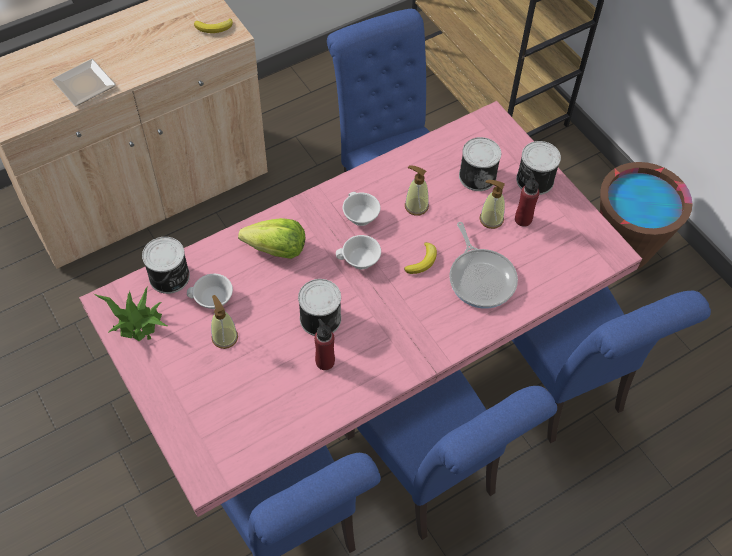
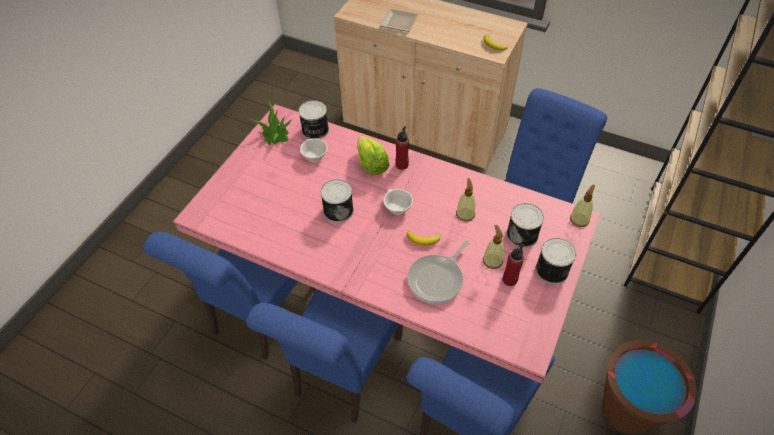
camera: 60 degrees right, 5 degrees down
(224, 337) = (292, 174): soap dispenser -> soap dispenser (579, 219)
(325, 361) = (309, 228): red bottle -> red bottle (402, 165)
(359, 216) = (430, 189): white cup -> none

